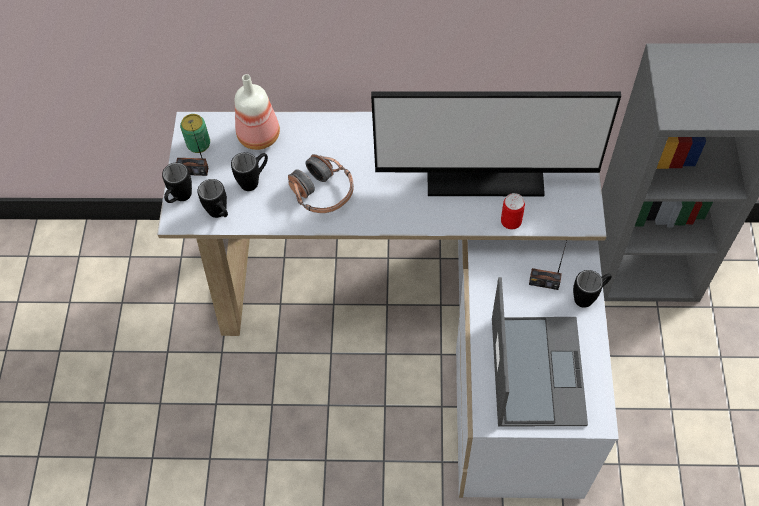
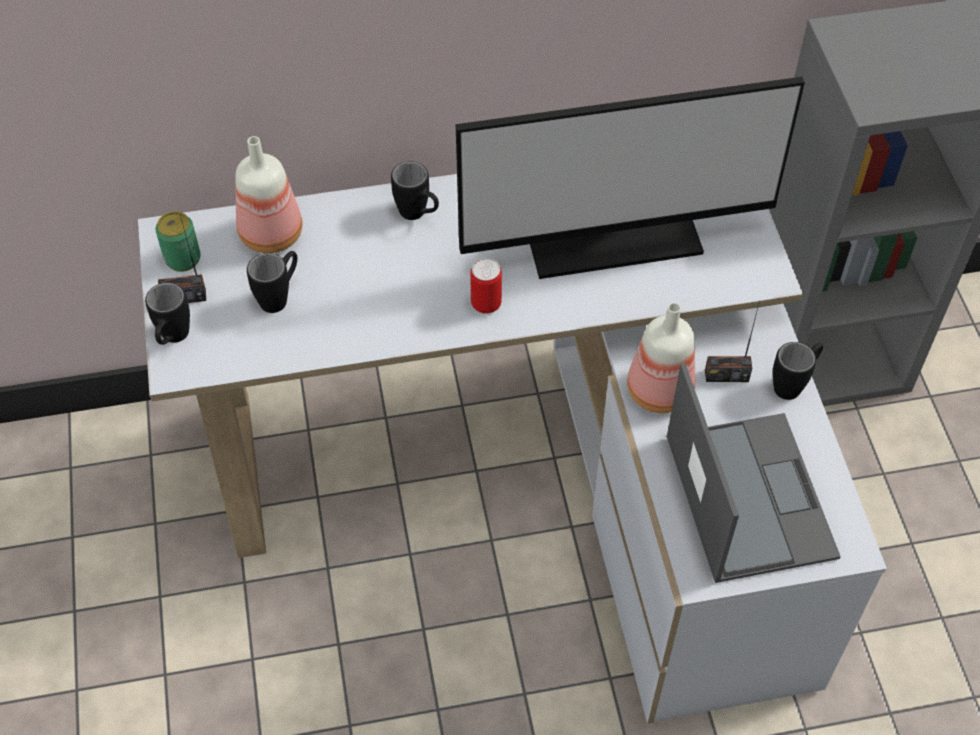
camera: 15 degrees left, 5 degrees down
(220, 214) = (240, 352): black mug -> black mug (418, 215)
(322, 192) = (385, 297): headphones -> none
(494, 287) = (659, 393): none -> bottle
(511, 222) = (666, 295): can -> can (486, 304)

